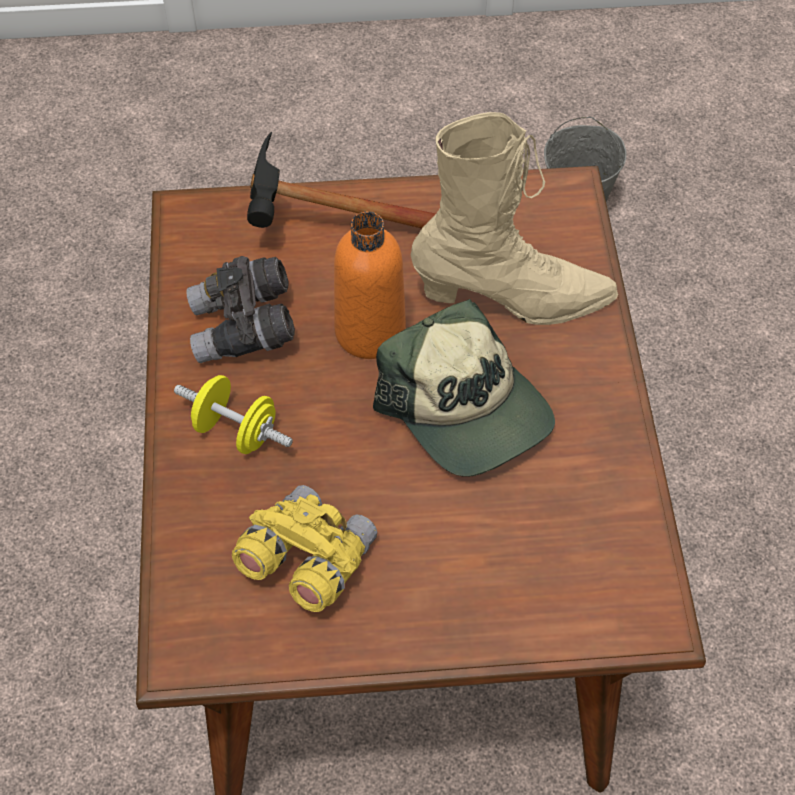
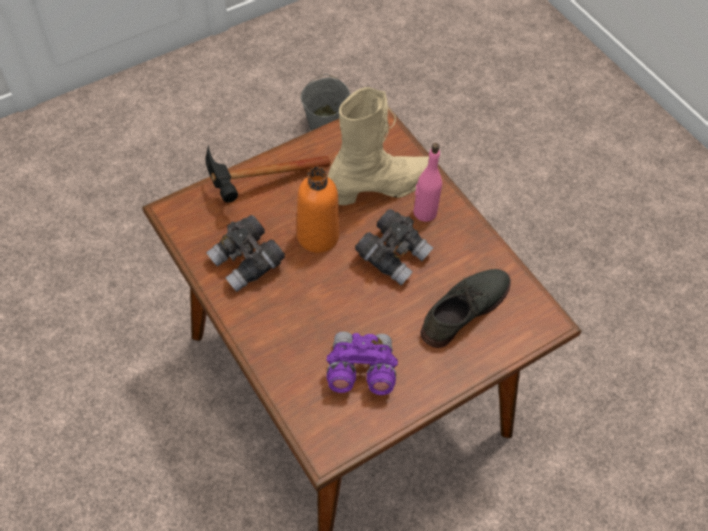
camera: 30 degrees left, 0 degrees up
(236, 430) = (279, 320): yellow dumbbell -> none
(306, 560) = (360, 371): yellow binoculars -> purple binoculars
(466, 408) = (393, 255): cap -> grey binoculars
(528, 538) = (464, 309): none -> grey shoe
(556, 362) = (424, 212): none -> pink bottle

